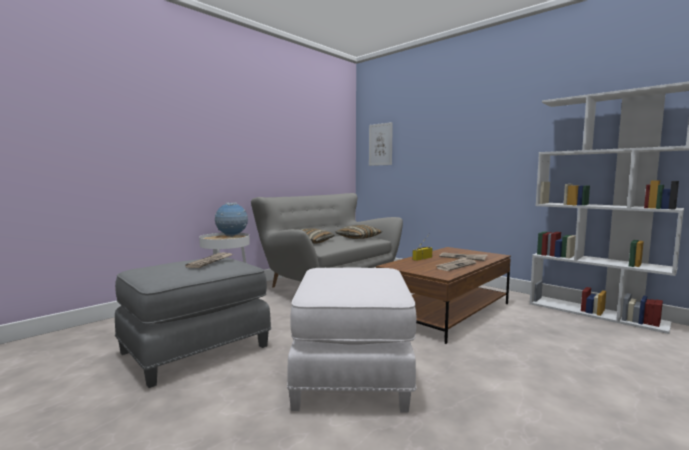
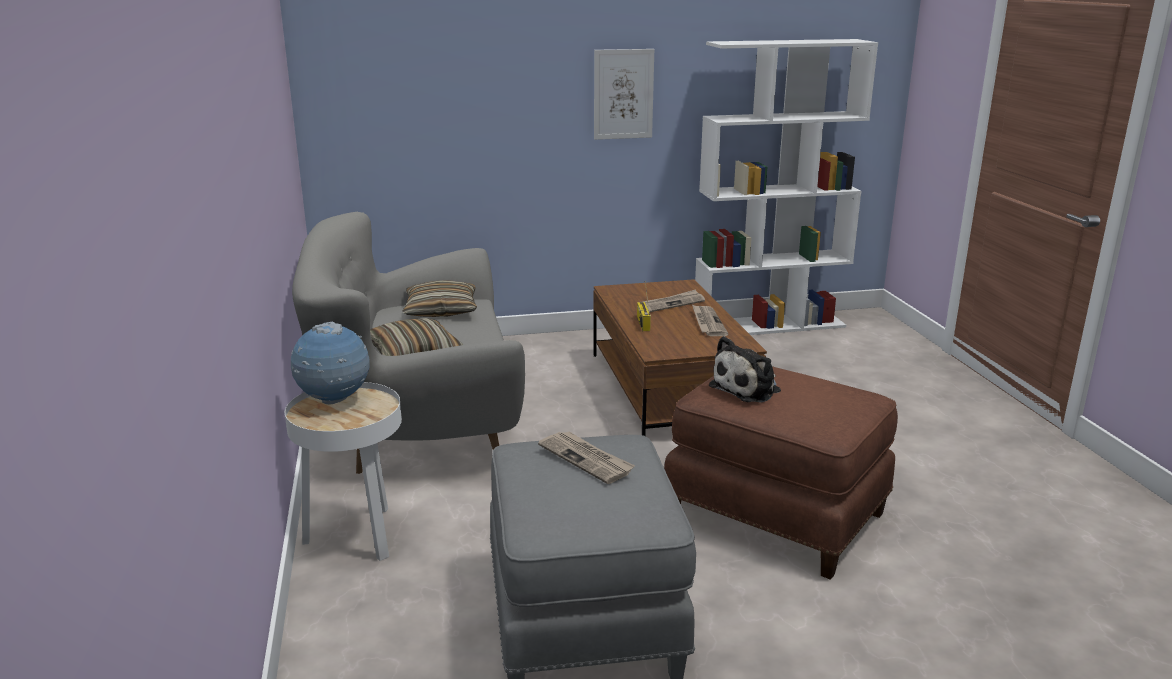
camera: 55 degrees left, 15 degrees up
(346, 271) = (748, 388): none -> plush toy
(353, 372) = (776, 513): white ottoman -> brown ottoman
(380, 144) = (370, 89): picture -> picture (623, 94)

